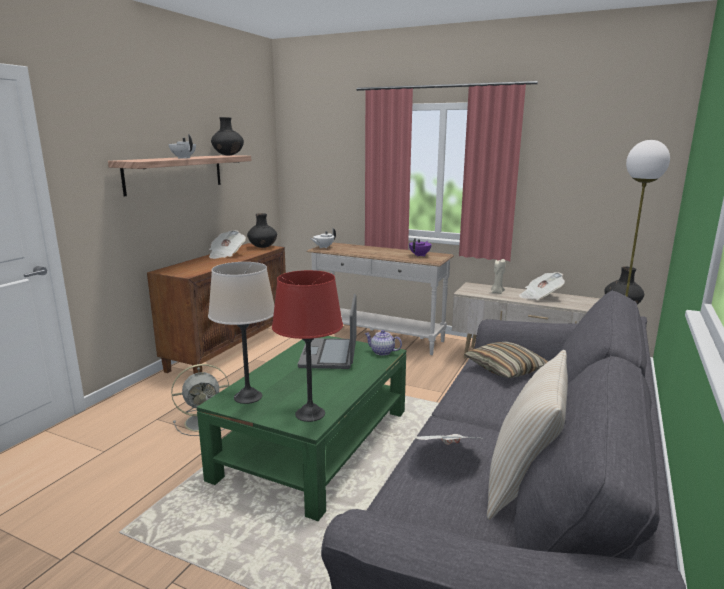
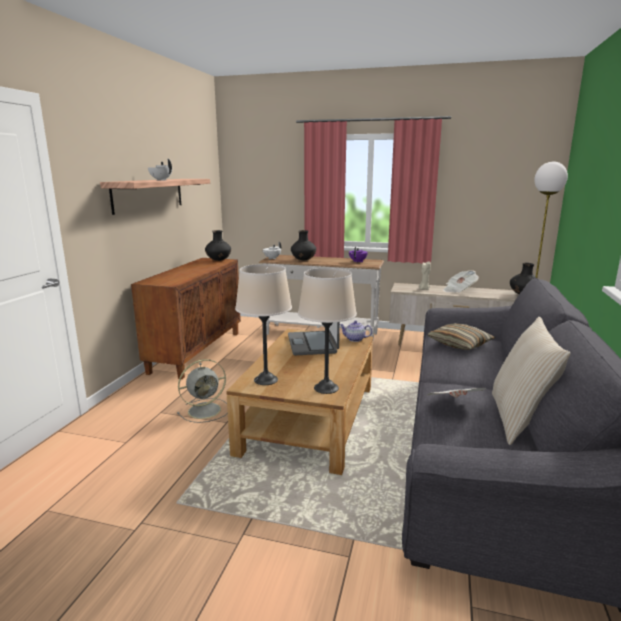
camera: 10 degrees left, 0 degrees up
(226, 255) = (191, 267): newspaper -> none
(228, 155) = (189, 178): black vase -> black vase (303, 260)
(310, 414) = (326, 388): red table lamp -> beige table lamp
(315, 443) = (309, 418): green coffee table -> brown coffee table

